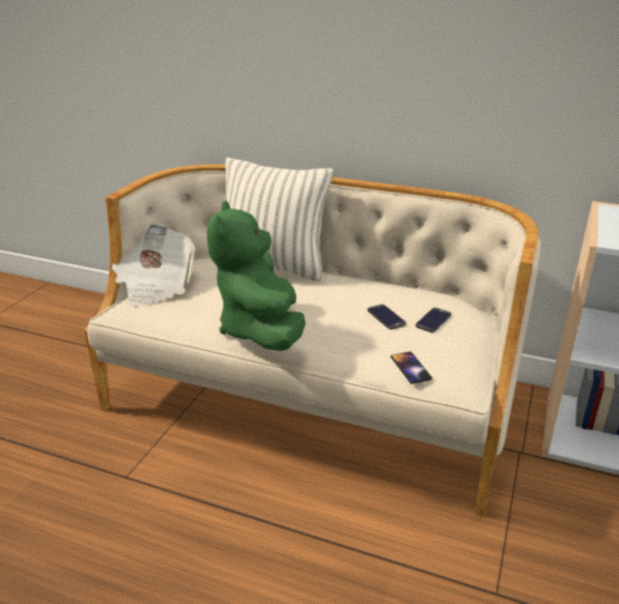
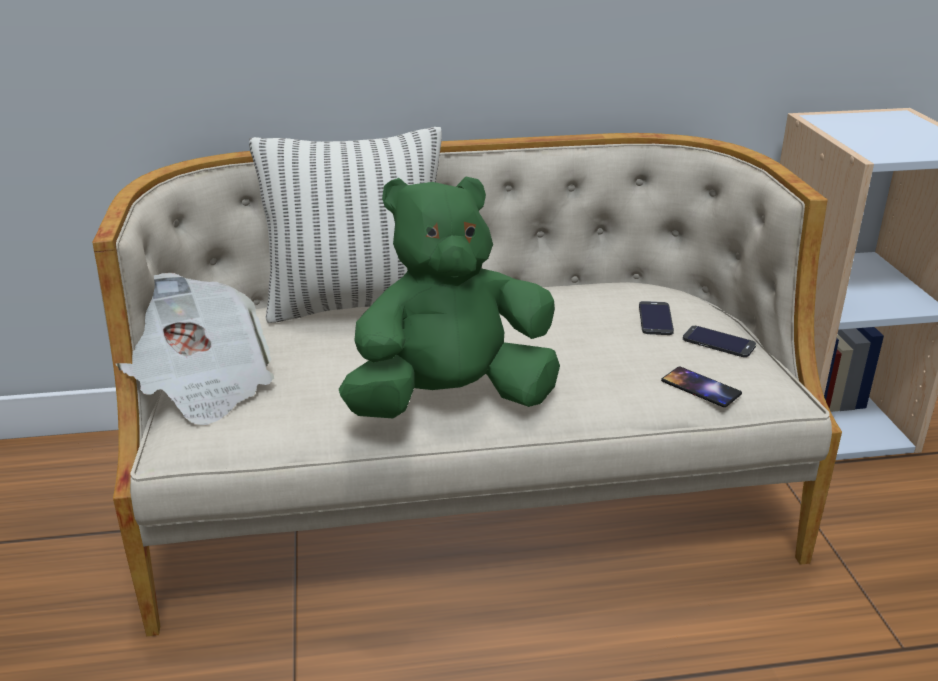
camera: 30 degrees left, 0 degrees up
(261, 330) = (451, 401): green plush toy -> green plush toy turned 105 degrees clockwise
(386, 317) = (595, 331): phone -> phone (718, 342)

